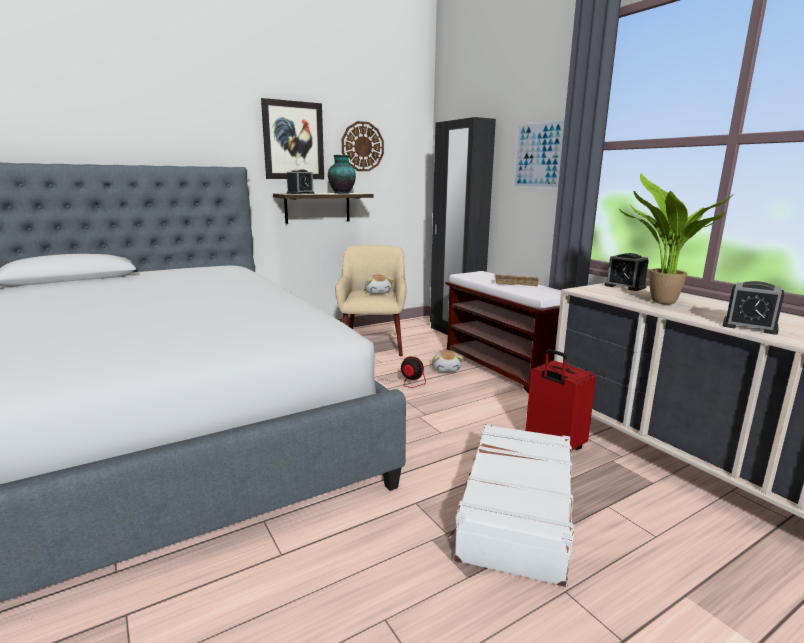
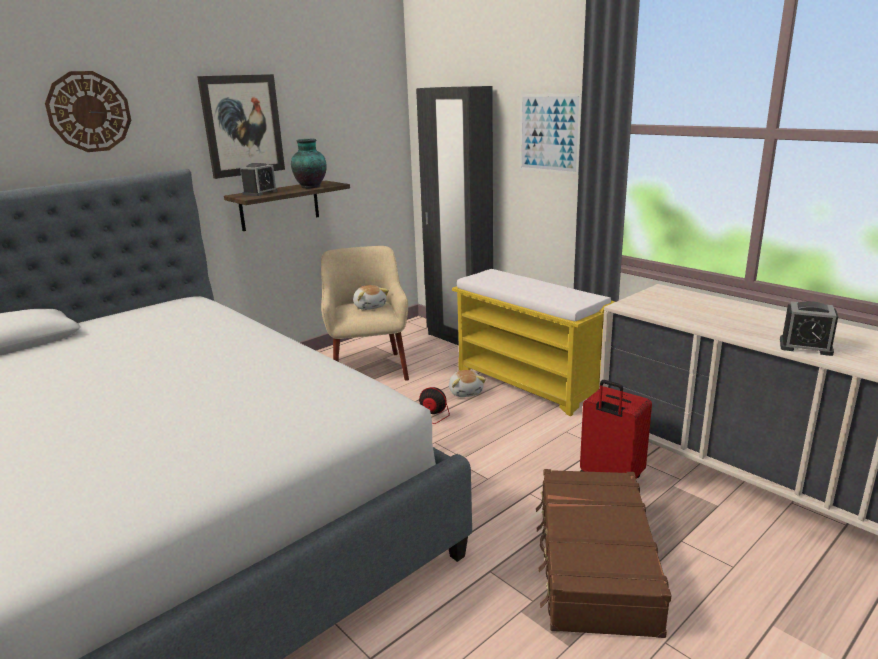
camera: 10 degrees left, 5 degrees up
(362, 146) = (326, 122): wall clock -> wall clock (89, 112)
(503, 368) = (529, 383): brown bench -> yellow bench
(515, 511) = (594, 563): white suitcase -> brown suitcase
(516, 283) = (538, 286): beige tray -> none
(625, 286) = (667, 294): alarm clock -> none
(659, 302) = (710, 317): potted plant -> none

